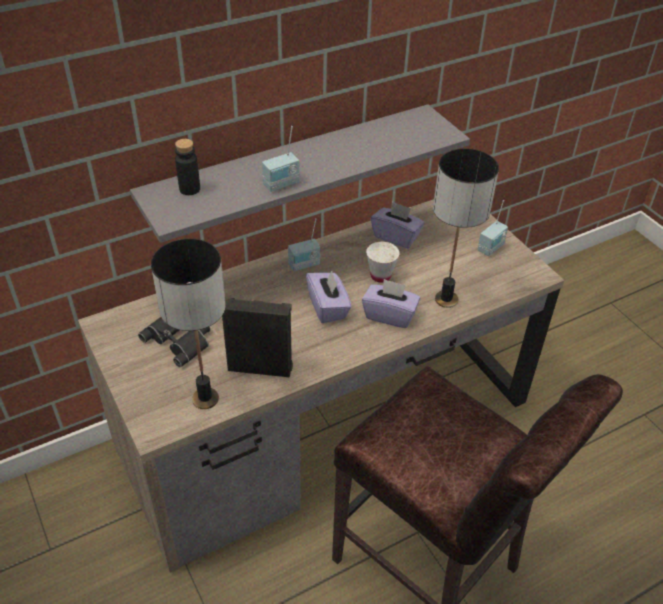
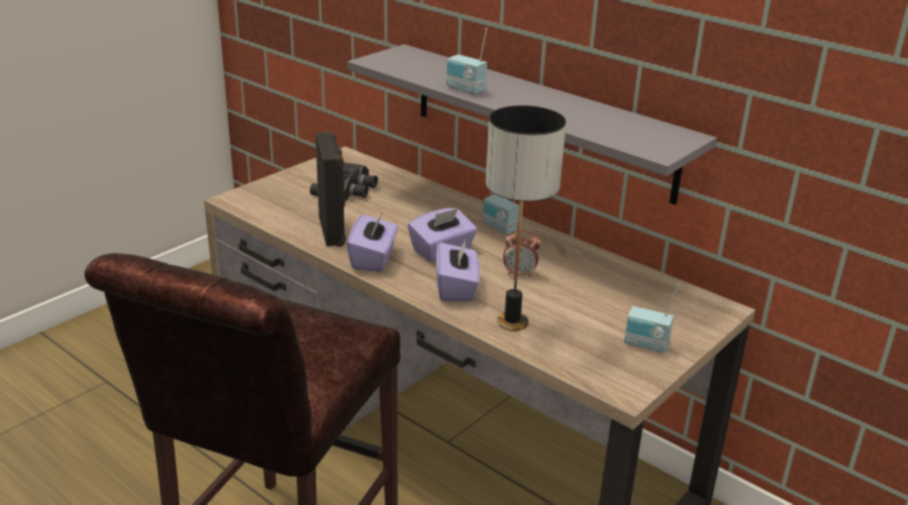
camera: 70 degrees right, 15 degrees down
(189, 189) = (423, 60): black bottle -> none
(206, 398) = (279, 213): table lamp -> none
(380, 276) = (519, 273): white cup -> alarm clock
(396, 236) = (601, 274): purple tissue box -> purple tissue box (373, 259)

